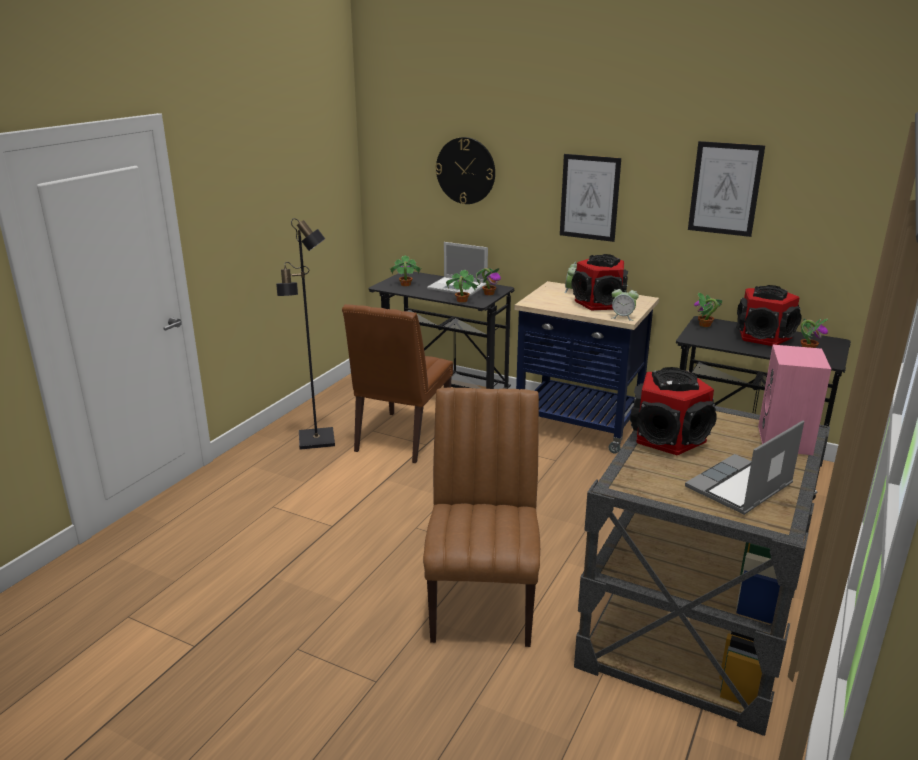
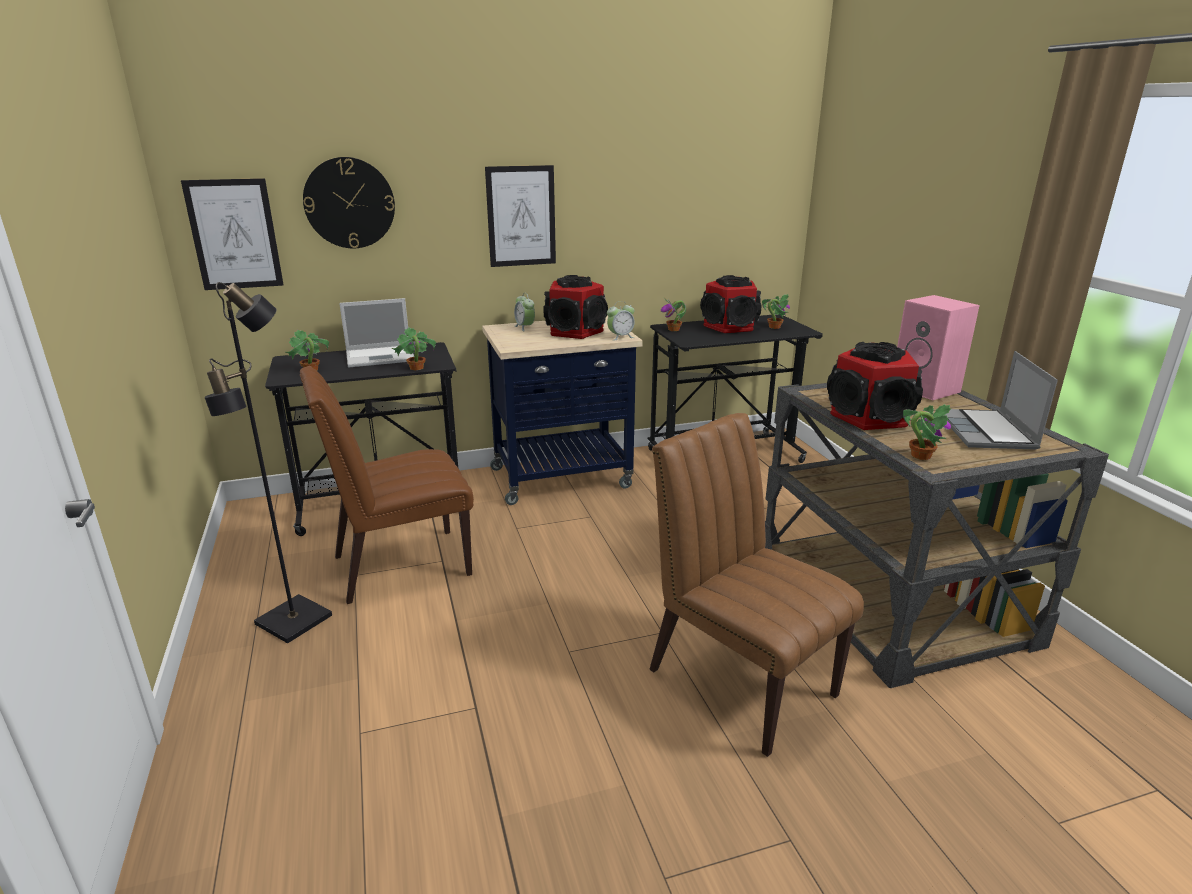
camera: 45 degrees left, 0 degrees up
(403, 436) = (403, 565): brown chair -> brown chair turned 90 degrees clockwise
(489, 293) = (431, 354): potted plant -> potted plant (920, 455)
(725, 189) = (662, 187): picture -> picture (234, 234)

